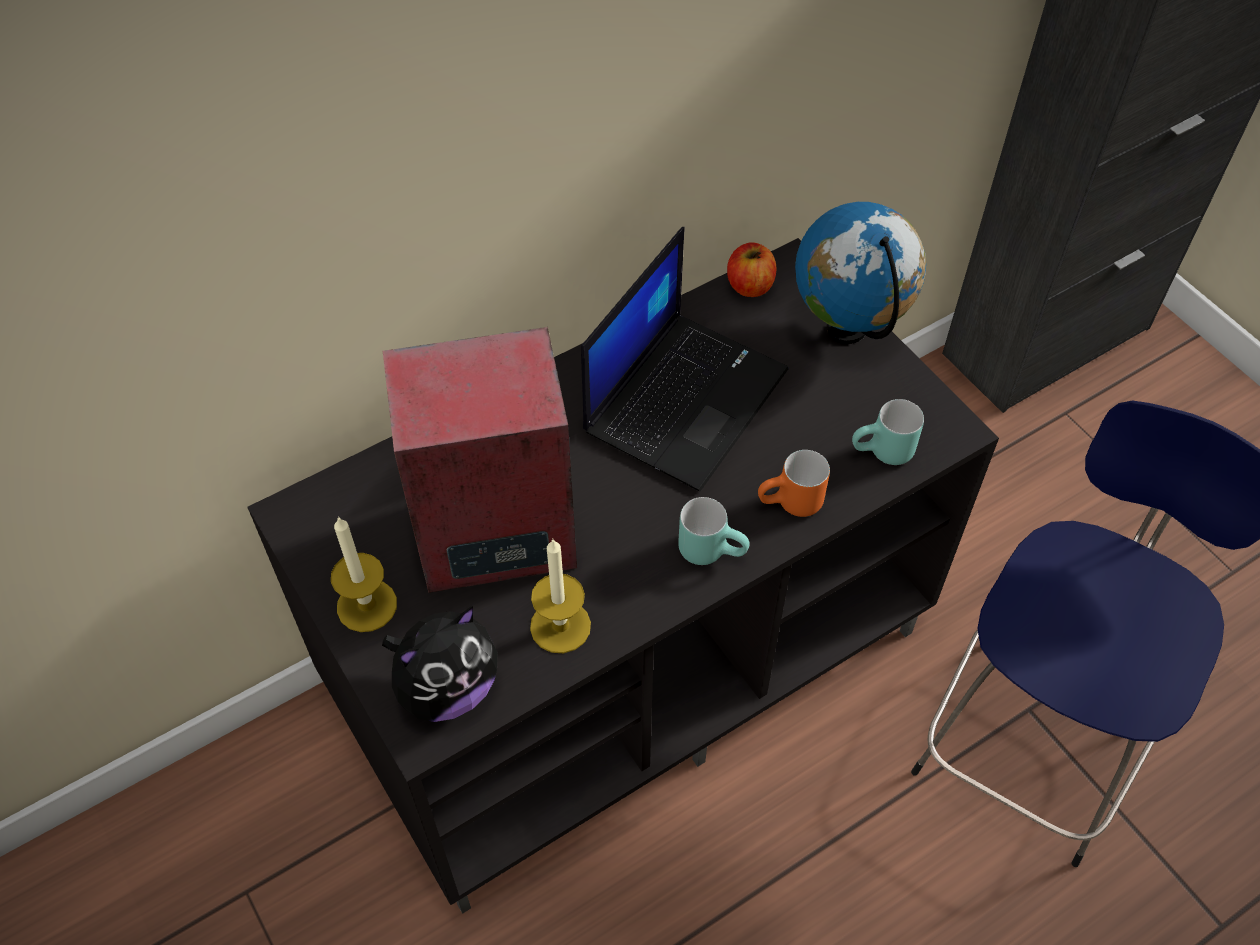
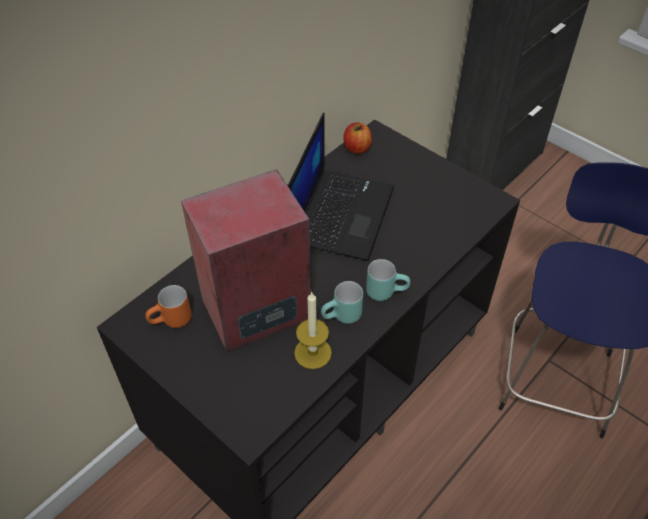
camera: 15 degrees left, 5 degrees down
(367, 605) = (190, 367): candle -> none
(447, 688) = (256, 404): plush toy -> none
(791, 505) = (422, 258): orange mug -> orange mug (172, 322)
(848, 330) = (419, 161): globe -> none
(883, 454) = (462, 221): turquoise mug -> turquoise mug (342, 318)

